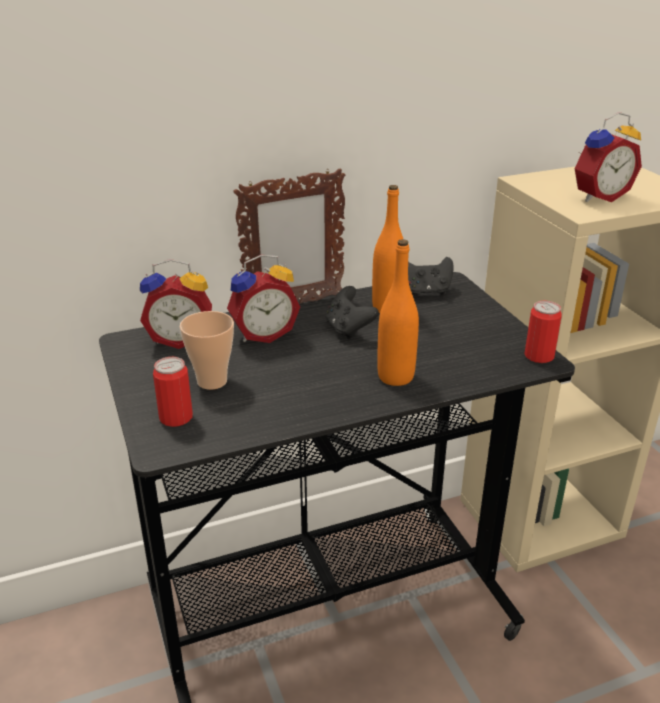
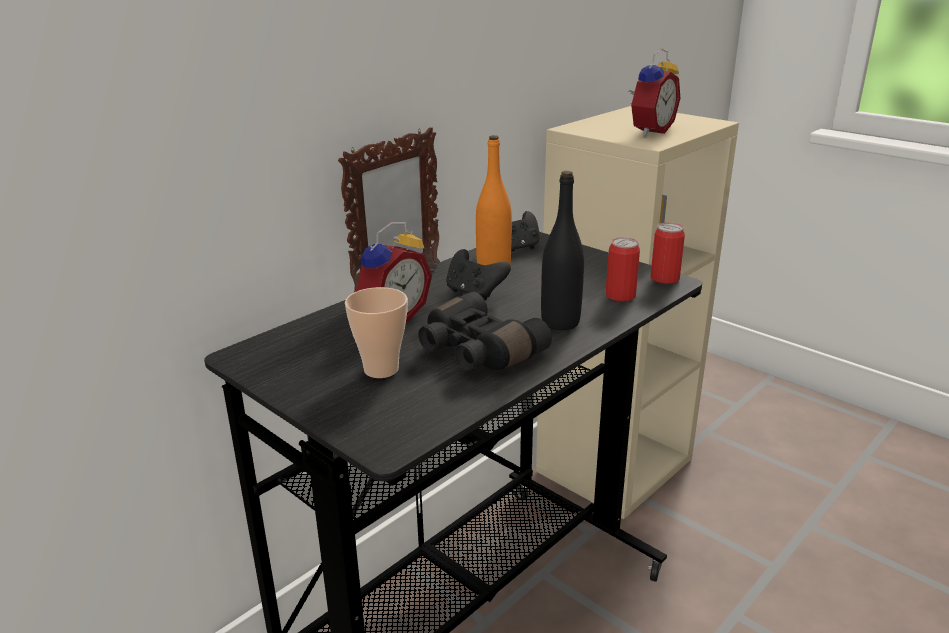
camera: 25 degrees left, 5 degrees down
(176, 417) = (375, 412): can -> can (620, 295)
(180, 339) = (305, 340): alarm clock -> none
(298, 386) = (476, 352): none -> black binoculars
(395, 377) = (560, 322): orange bottle -> black bottle

